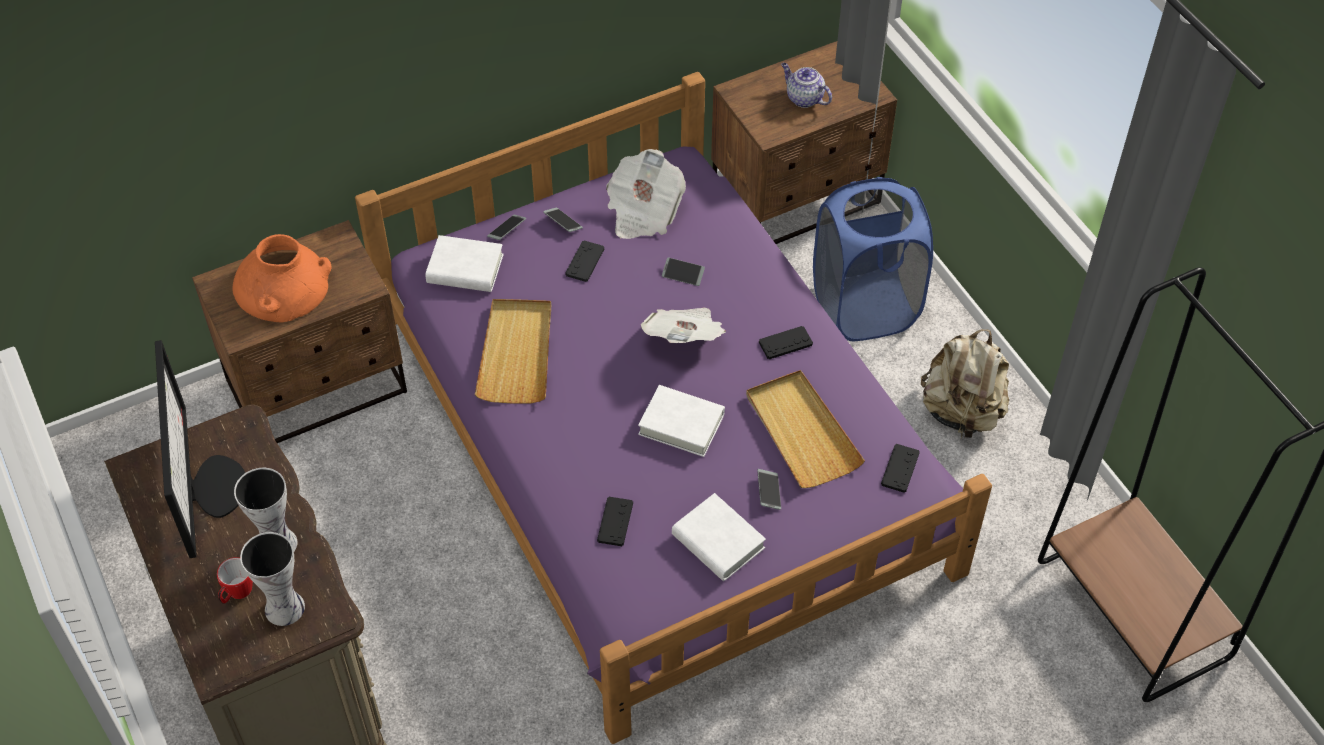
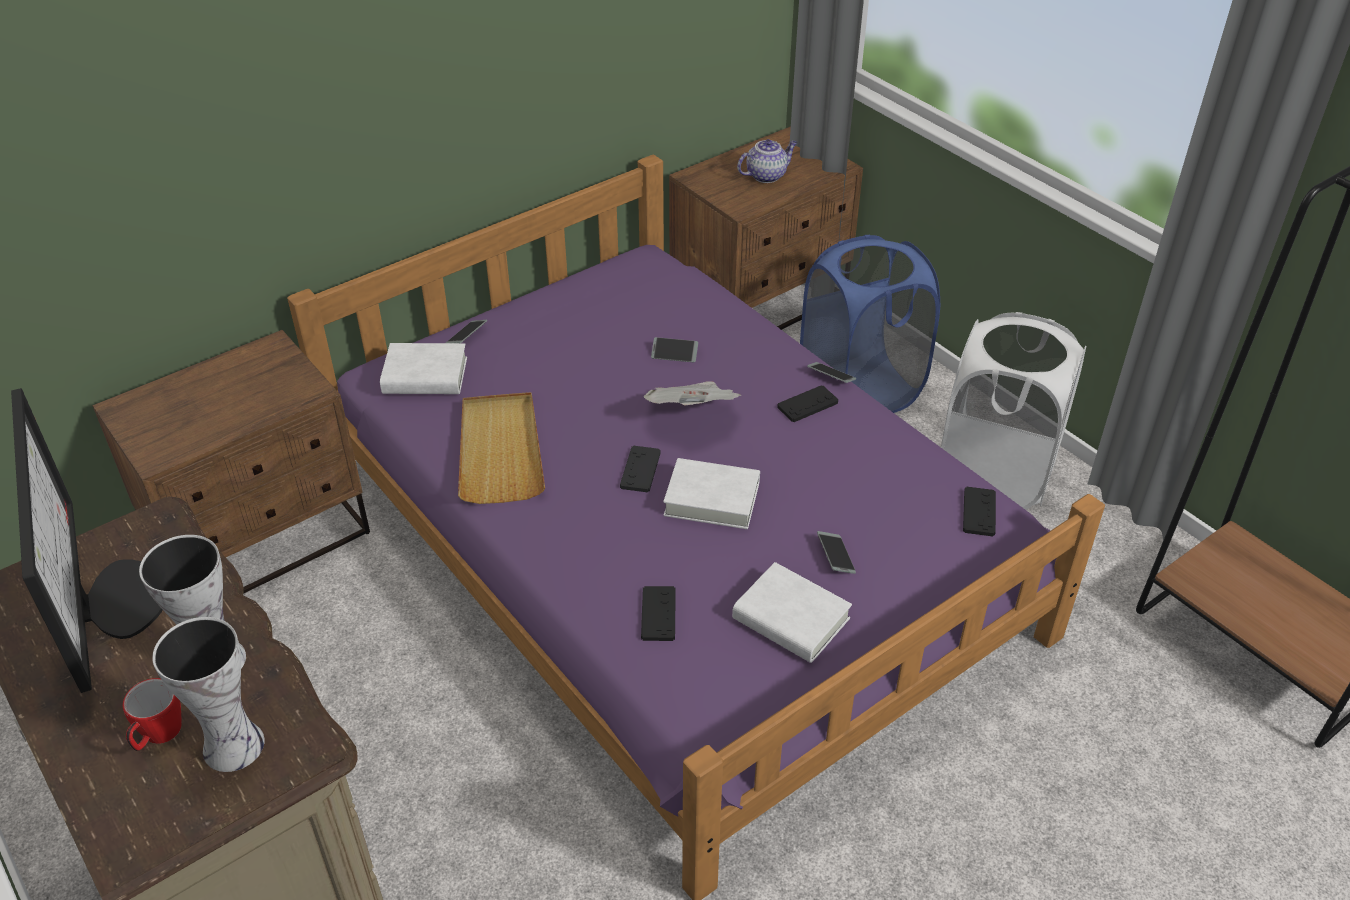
camera: 10 degrees left, 10 degrees down
(283, 286) = (208, 401): orange vase -> none
(563, 223) = (529, 321): phone -> phone (831, 376)
(585, 262) = (561, 354): black game controller -> black game controller (640, 470)
(643, 211) = (615, 302): newspaper -> none
(801, 432) = (853, 489): beige tray -> none
(803, 98) = (766, 175): teapot -> teapot turned 120 degrees clockwise
(962, 412) = (995, 475): beige backpack -> white laundry basket

